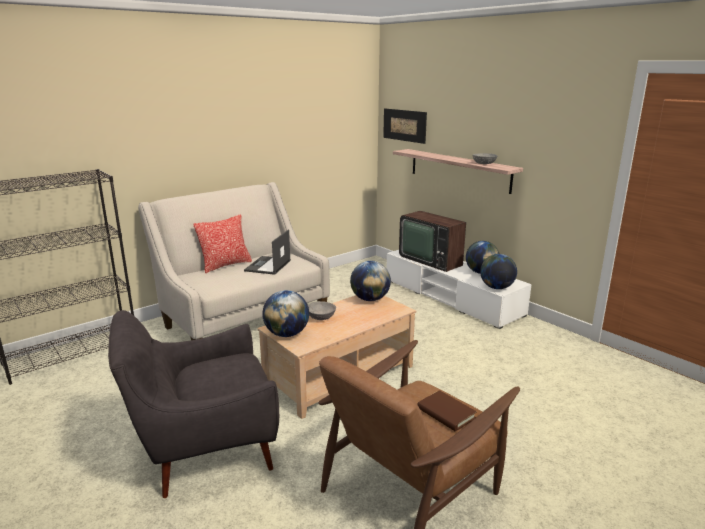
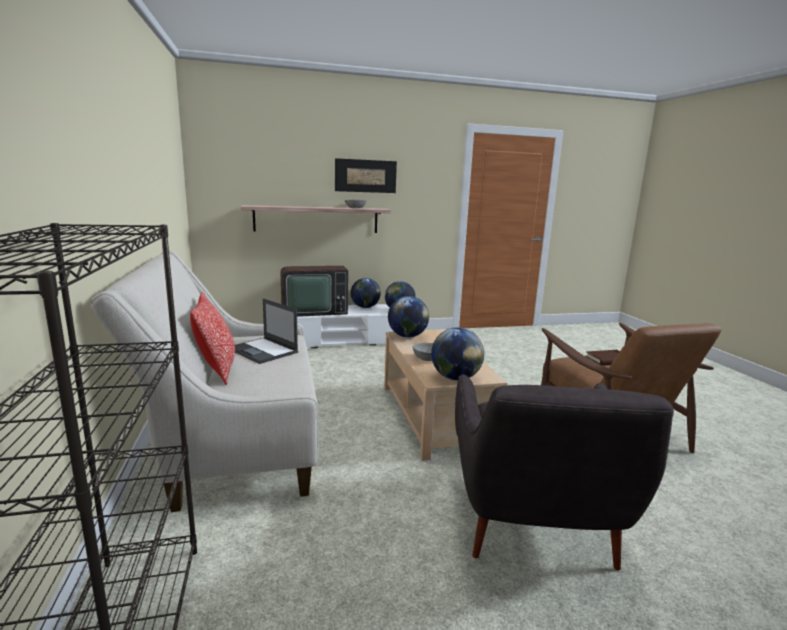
camera: 65 degrees left, 5 degrees down
(404, 125) = (234, 179): picture -> picture (365, 176)

